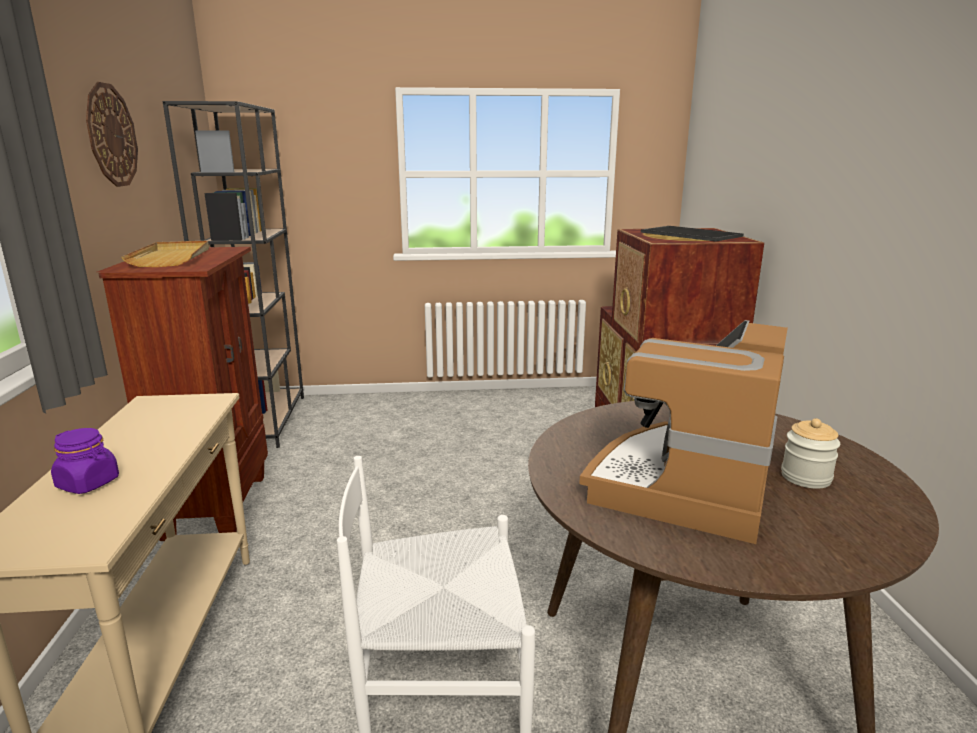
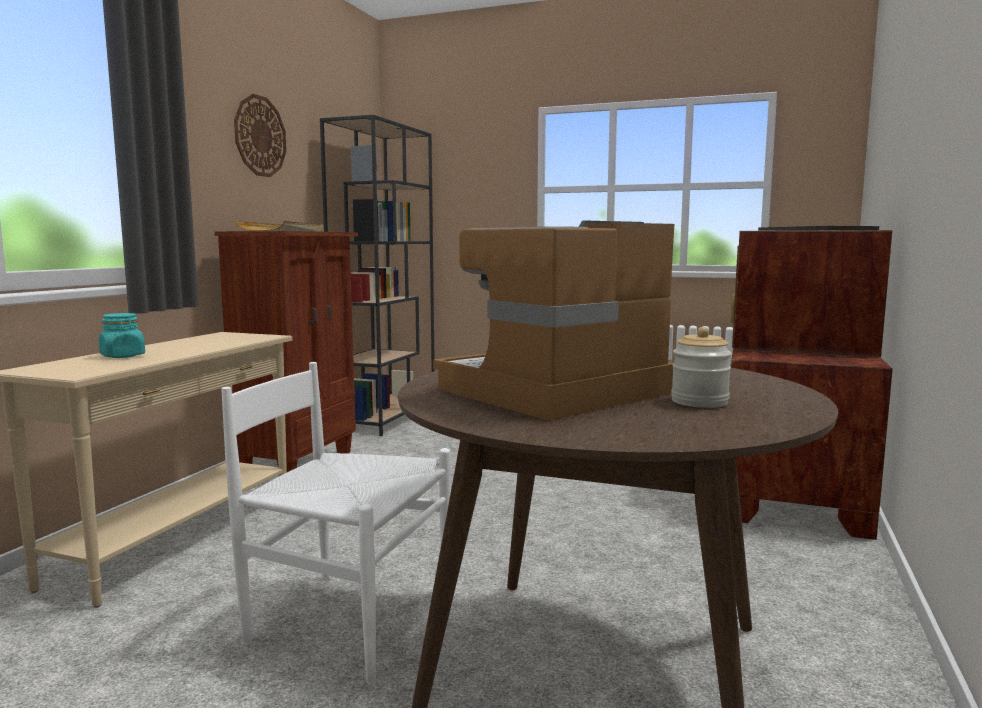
camera: 25 degrees right, 10 degrees down
(88, 483) = (123, 356): purple jar -> turquoise jar

